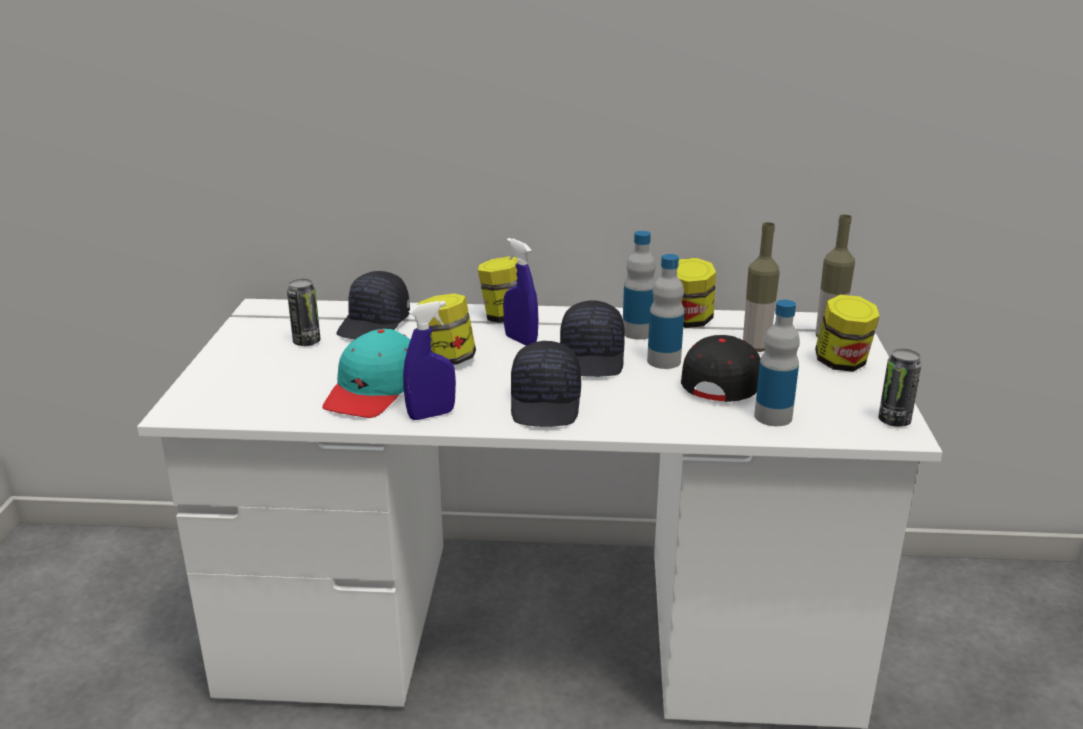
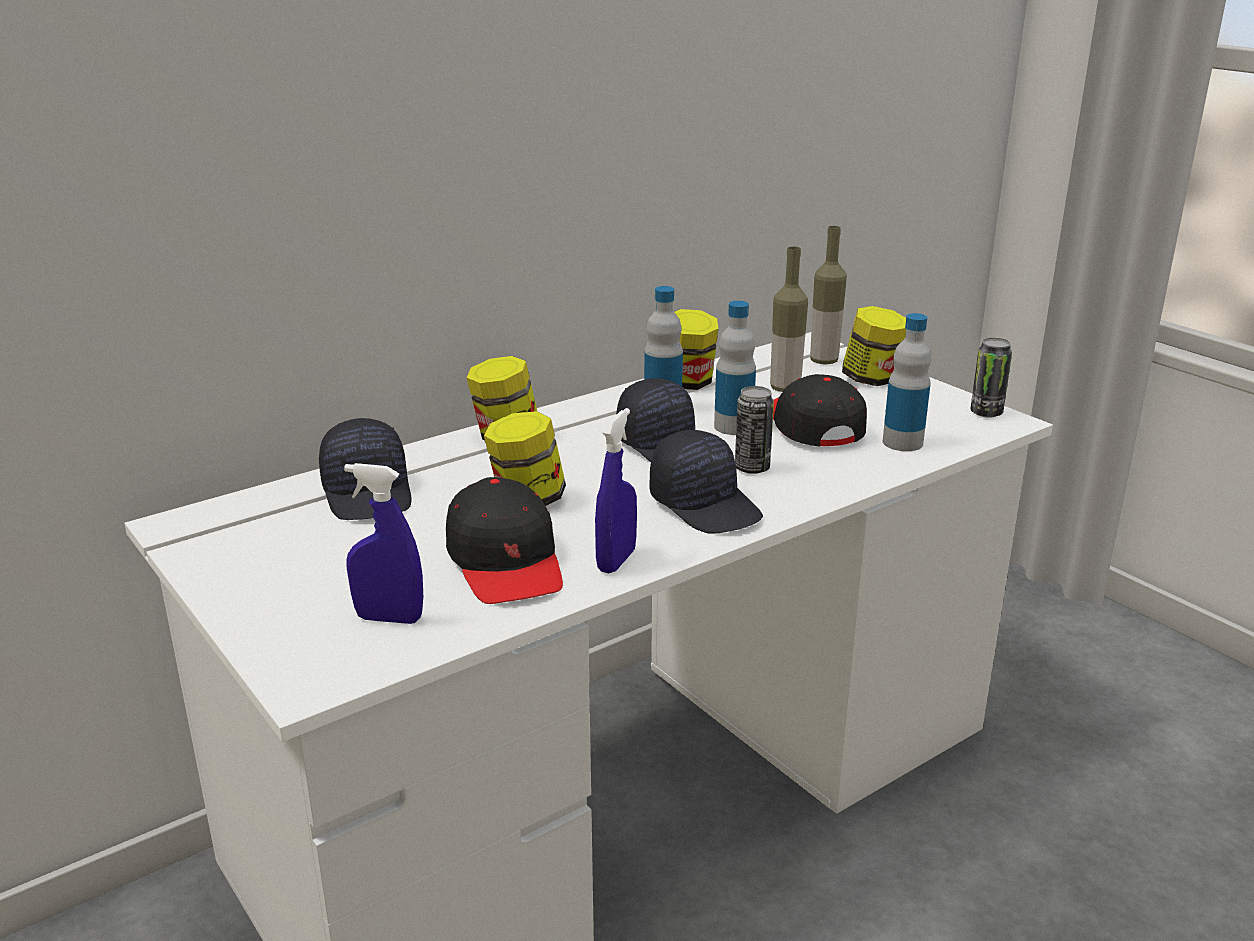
camera: 40 degrees left, 0 degrees up
(307, 342) = (321, 542): can -> can (752, 468)
(373, 390) = (506, 562): turquoise cap -> black cap
(520, 340) = (566, 454): blue spray bottle -> blue spray bottle (389, 618)

